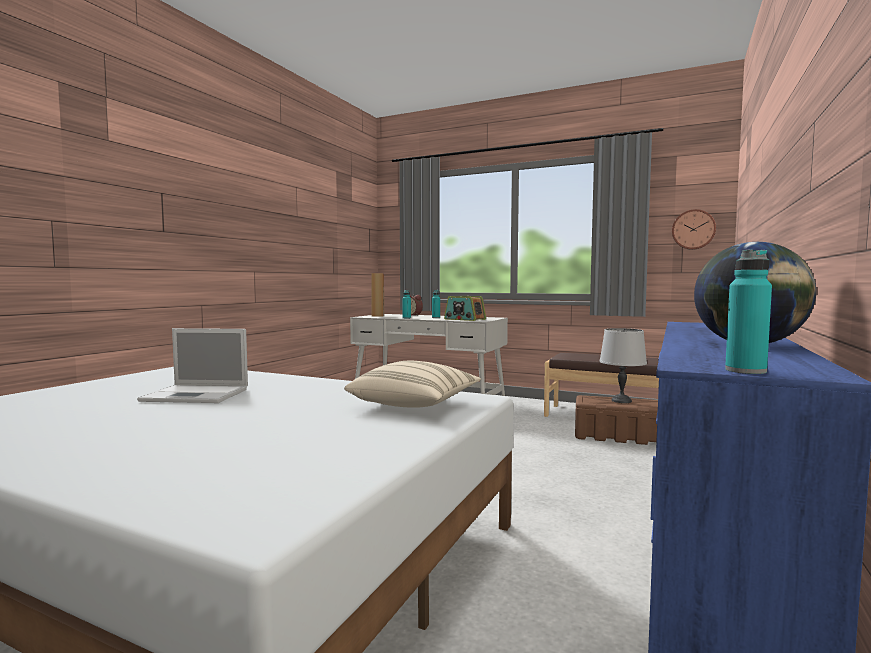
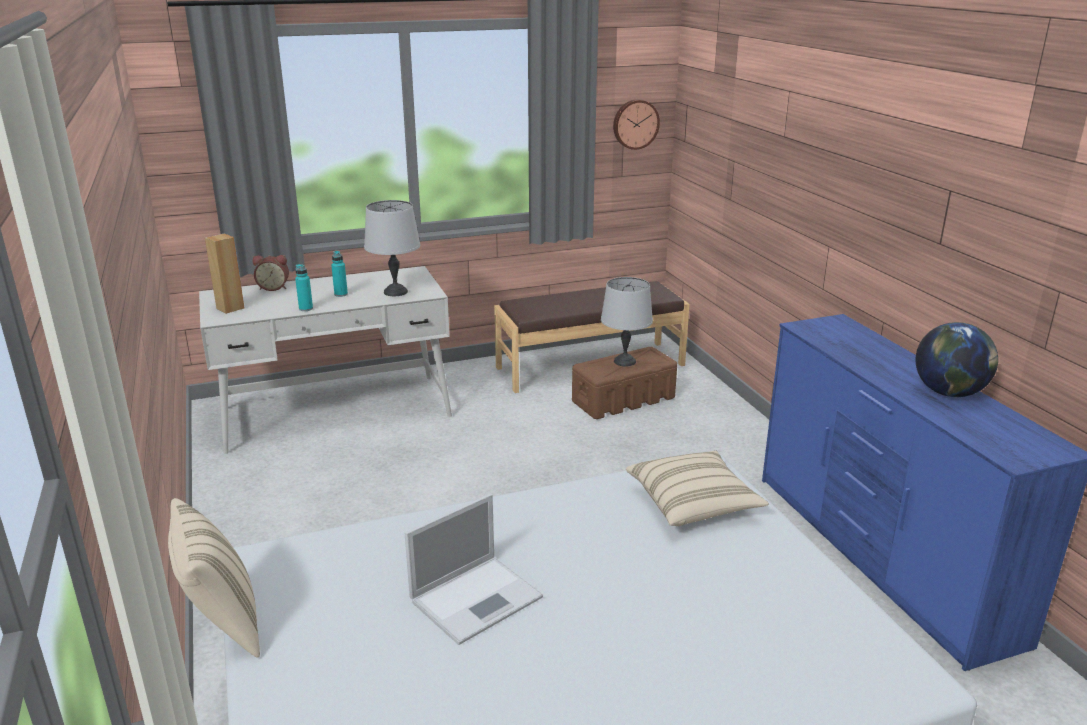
camera: 45 degrees left, 20 degrees up
(114, 375) = (222, 625): none -> beige pillow
(464, 319) = (396, 292): radio -> grey table lamp
(745, 371) = (1041, 458): turquoise bottle -> none

